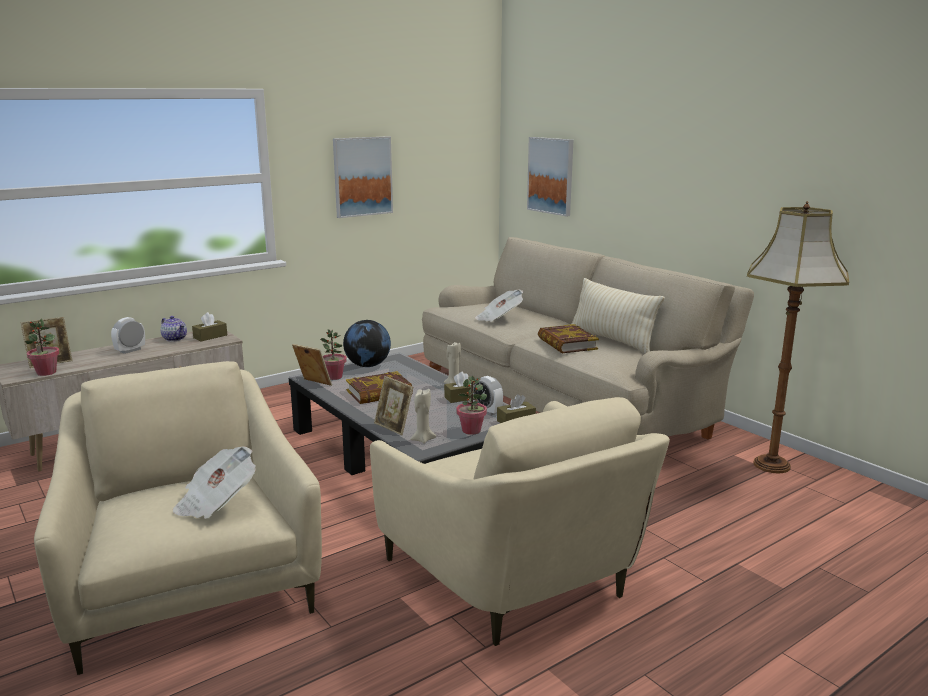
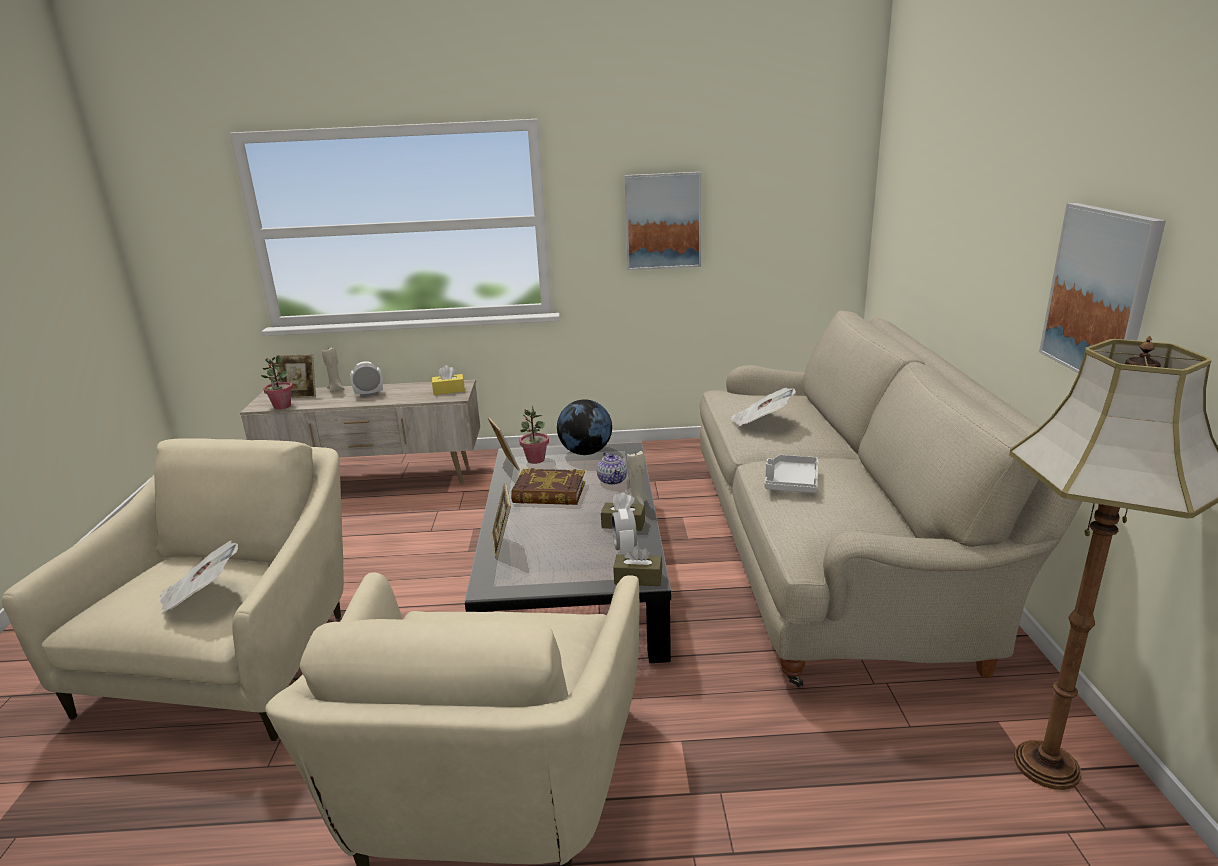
camera: 35 degrees right, 5 degrees up
(174, 339) = (419, 387): teapot -> teapot (612, 480)
(210, 336) = (449, 390): brown tissue box -> yellow tissue box
(422, 439) = (507, 572): beige candle -> beige candle (336, 389)
(471, 430) = (572, 576): potted plant -> none
(551, 175) = (912, 229): picture -> picture (1100, 293)
(567, 344) = (791, 482): book -> grey tray
(612, 340) = (866, 490): beige pillow -> none

